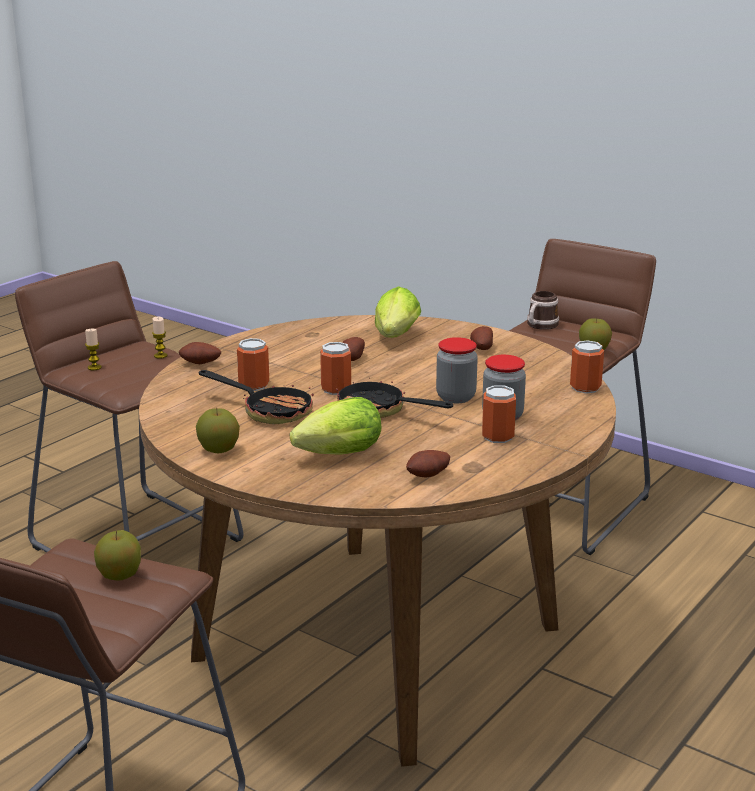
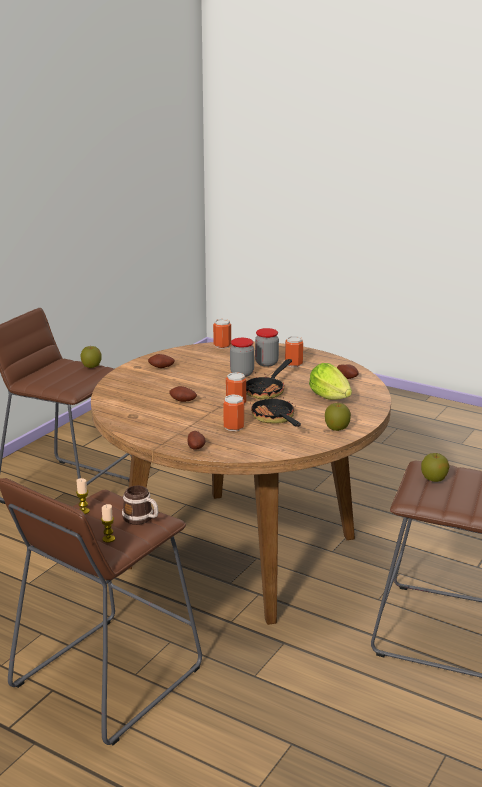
camera: 95 degrees left, 0 degrees up
(269, 411) = (275, 419): frying pan -> frying pan turned 45 degrees counterclockwise
(395, 338) = (141, 391): lettuce -> none
(540, 326) = (42, 379): mug -> mug (141, 518)

